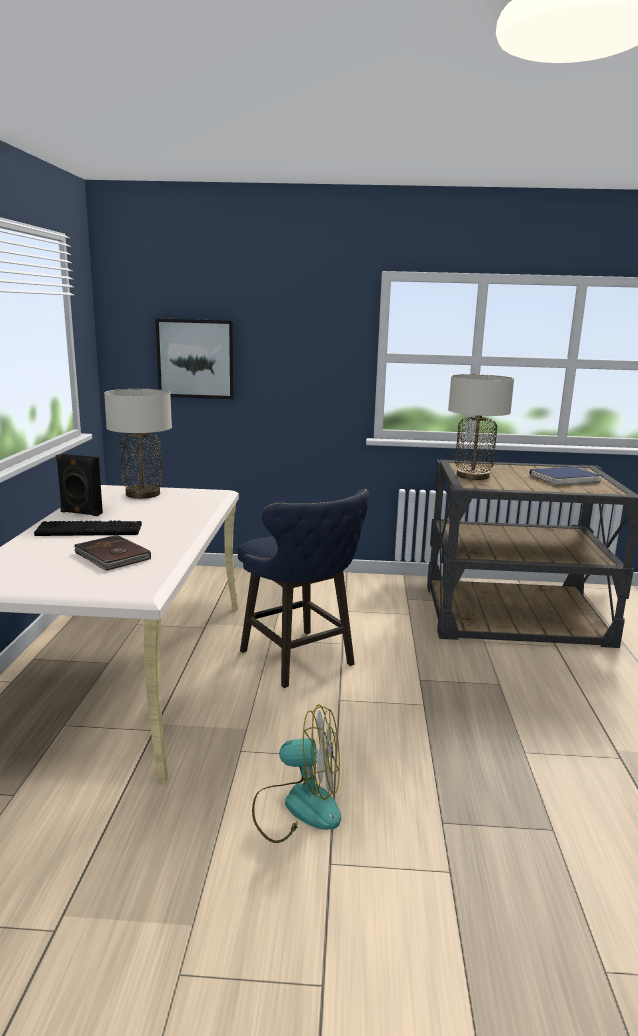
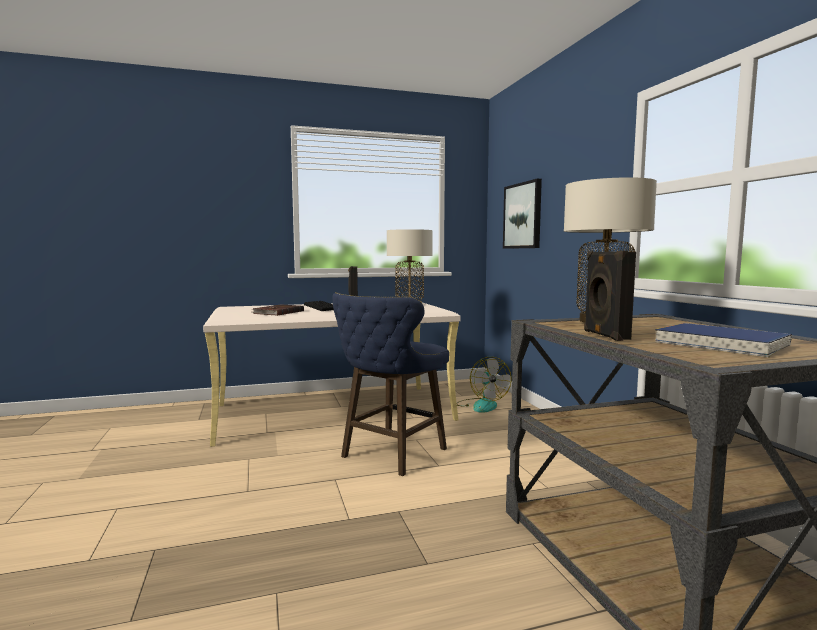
camera: 70 degrees right, 10 degrees down
(298, 806) = (183, 487): fan -> fan (481, 405)
(534, 488) = (604, 335): none -> black speaker

